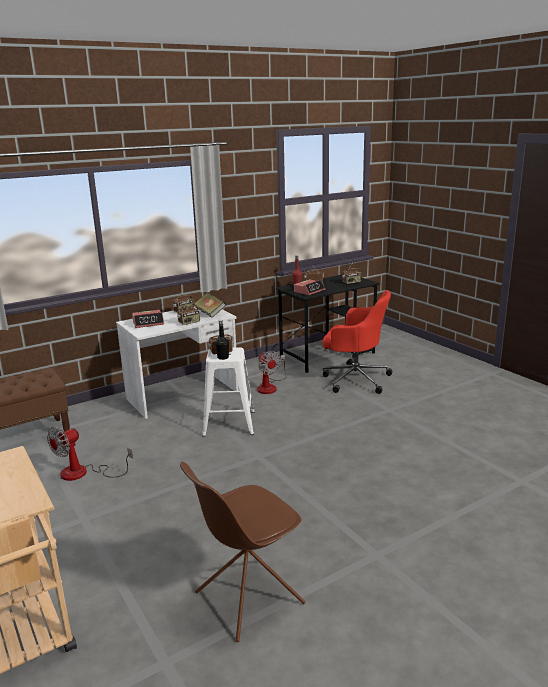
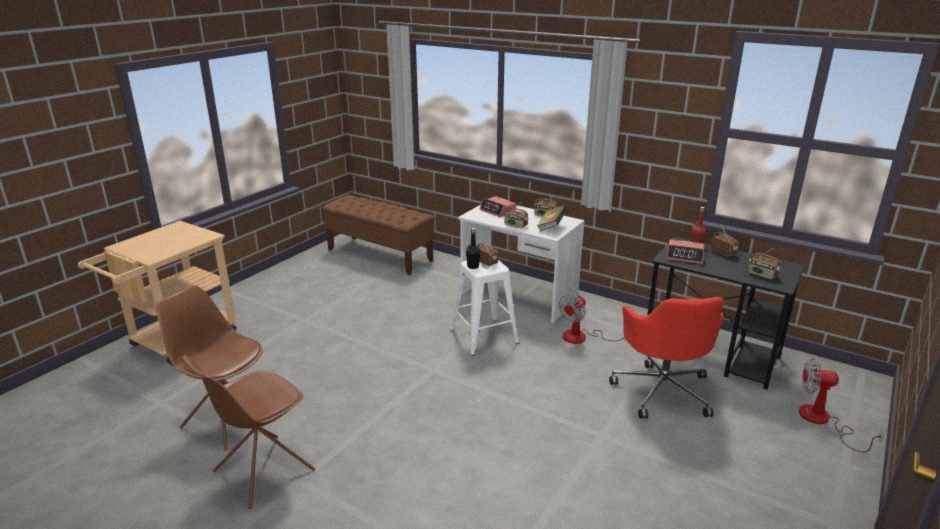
camera: 65 degrees right, 5 degrees up
(83, 473) = (361, 298): fan -> fan (823, 421)
(353, 578) = (262, 471): none -> brown chair

